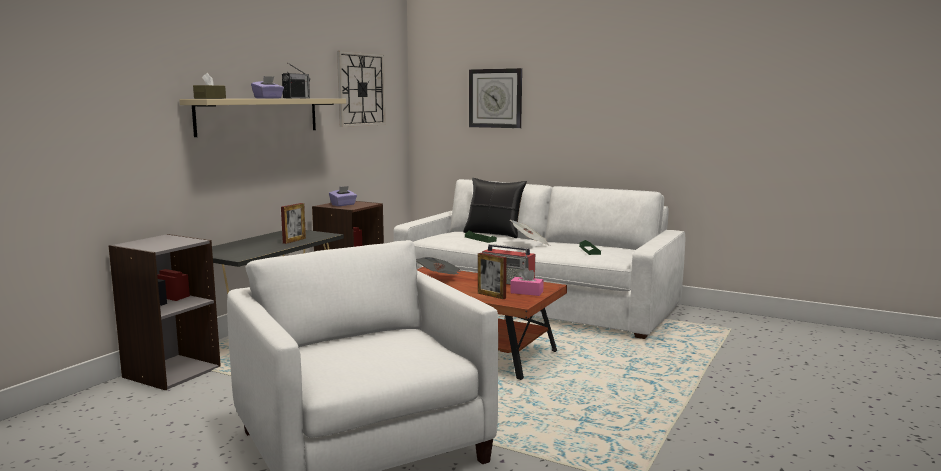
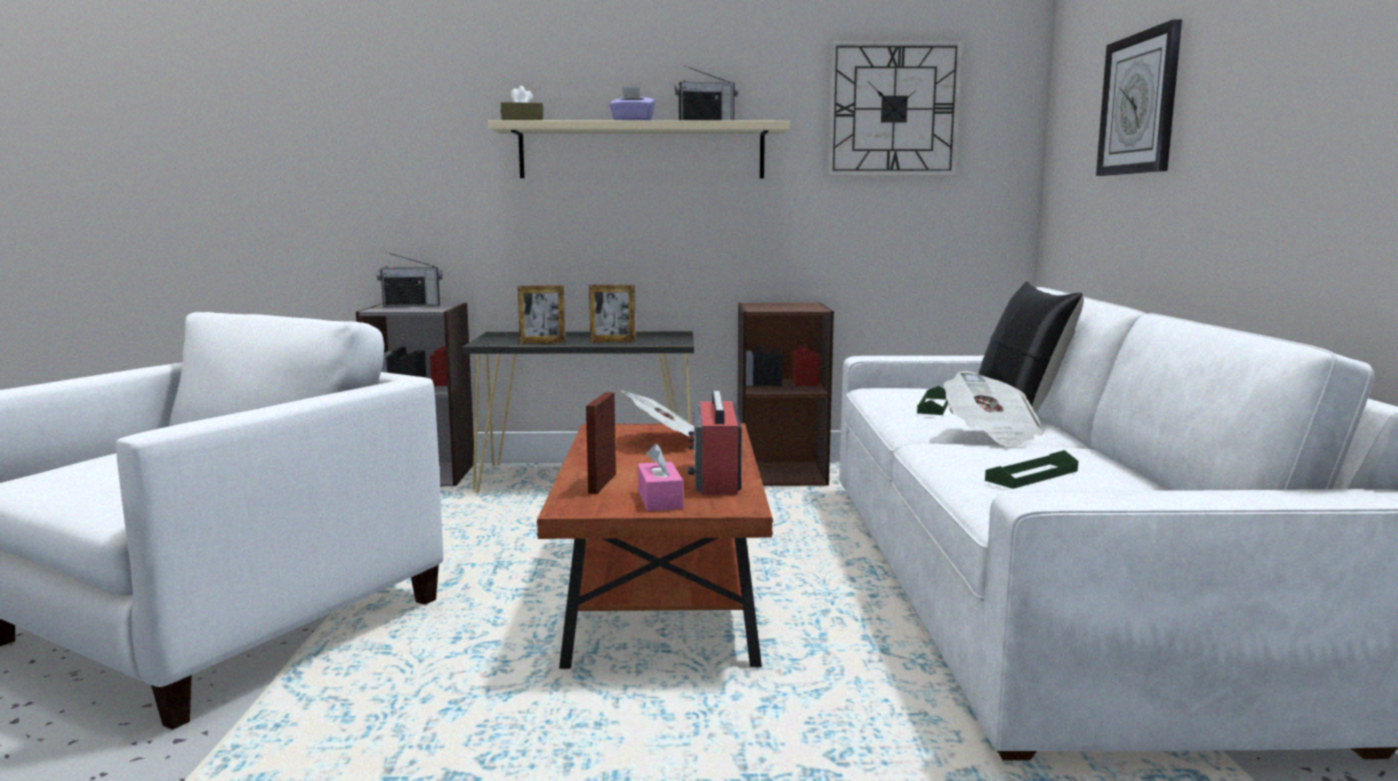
camera: 60 degrees right, 0 degrees up
(155, 242) = (411, 306): none -> radio
(265, 249) = (542, 342): none -> picture frame
(343, 205) = (775, 306): purple tissue box -> none

